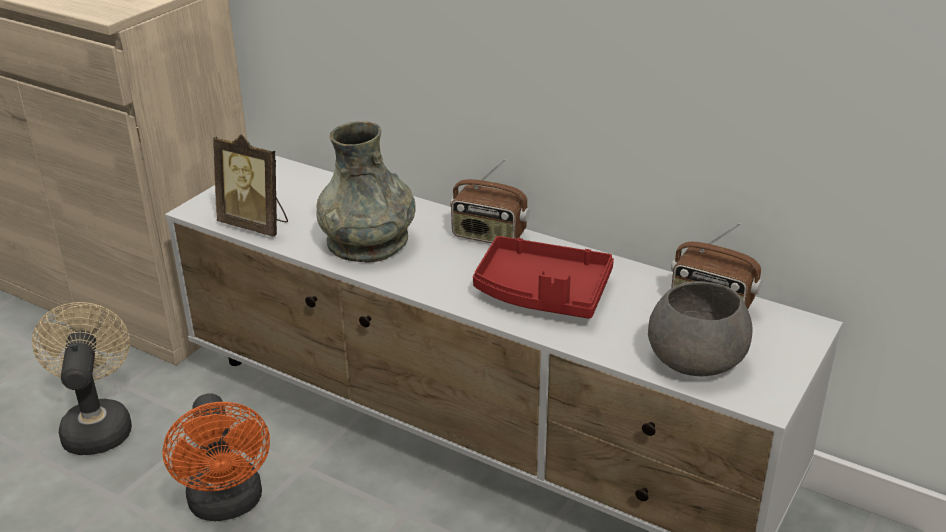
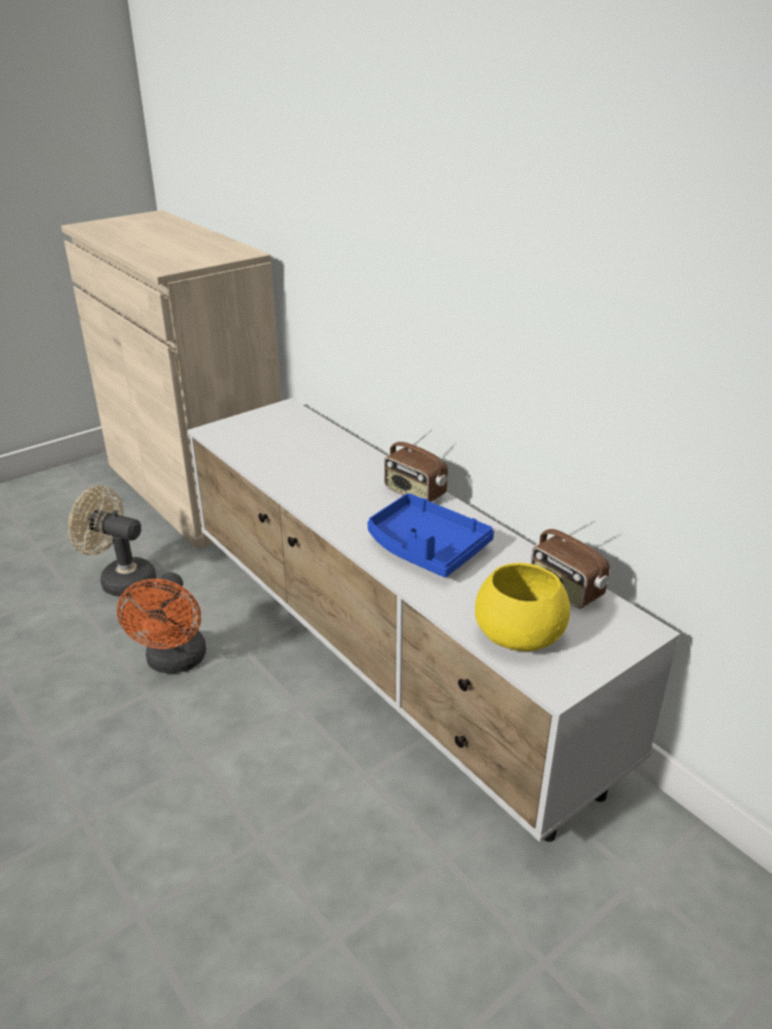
camera: 20 degrees right, 0 degrees up
(97, 425) = (121, 580): beige fan -> beige fan turned 75 degrees counterclockwise
(256, 225) = (244, 450): picture frame -> none
(368, 241) = (317, 478): grey vase -> none
(542, 293) = (425, 548): red tray -> blue tray
(698, 359) = (521, 634): grey bowl -> yellow bowl

